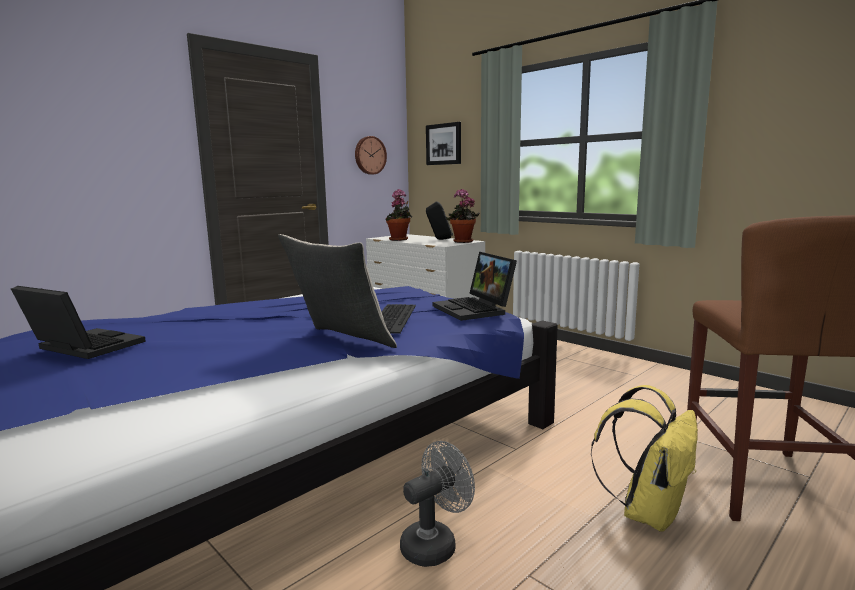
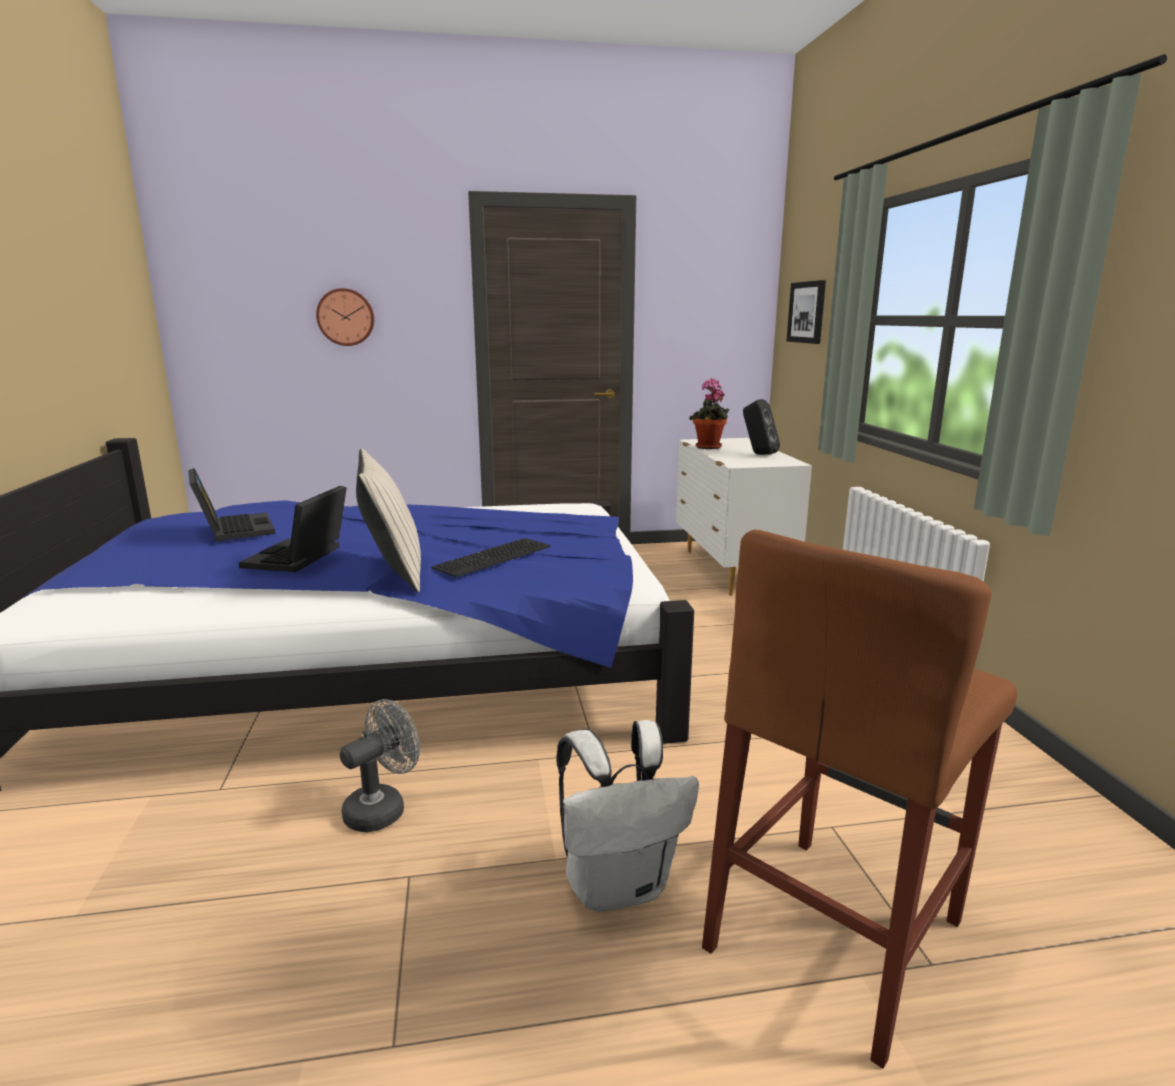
camera: 35 degrees right, 5 degrees up
(369, 155) = (707, 326): wall clock -> wall clock (346, 317)
(435, 544) = (382, 808): grey fan -> grey fan turned 45 degrees counterclockwise
(462, 242) = (775, 463): potted plant -> none
(475, 309) = (595, 567): laptop -> laptop (299, 558)
(647, 512) = (619, 885): yellow backpack -> white backpack

